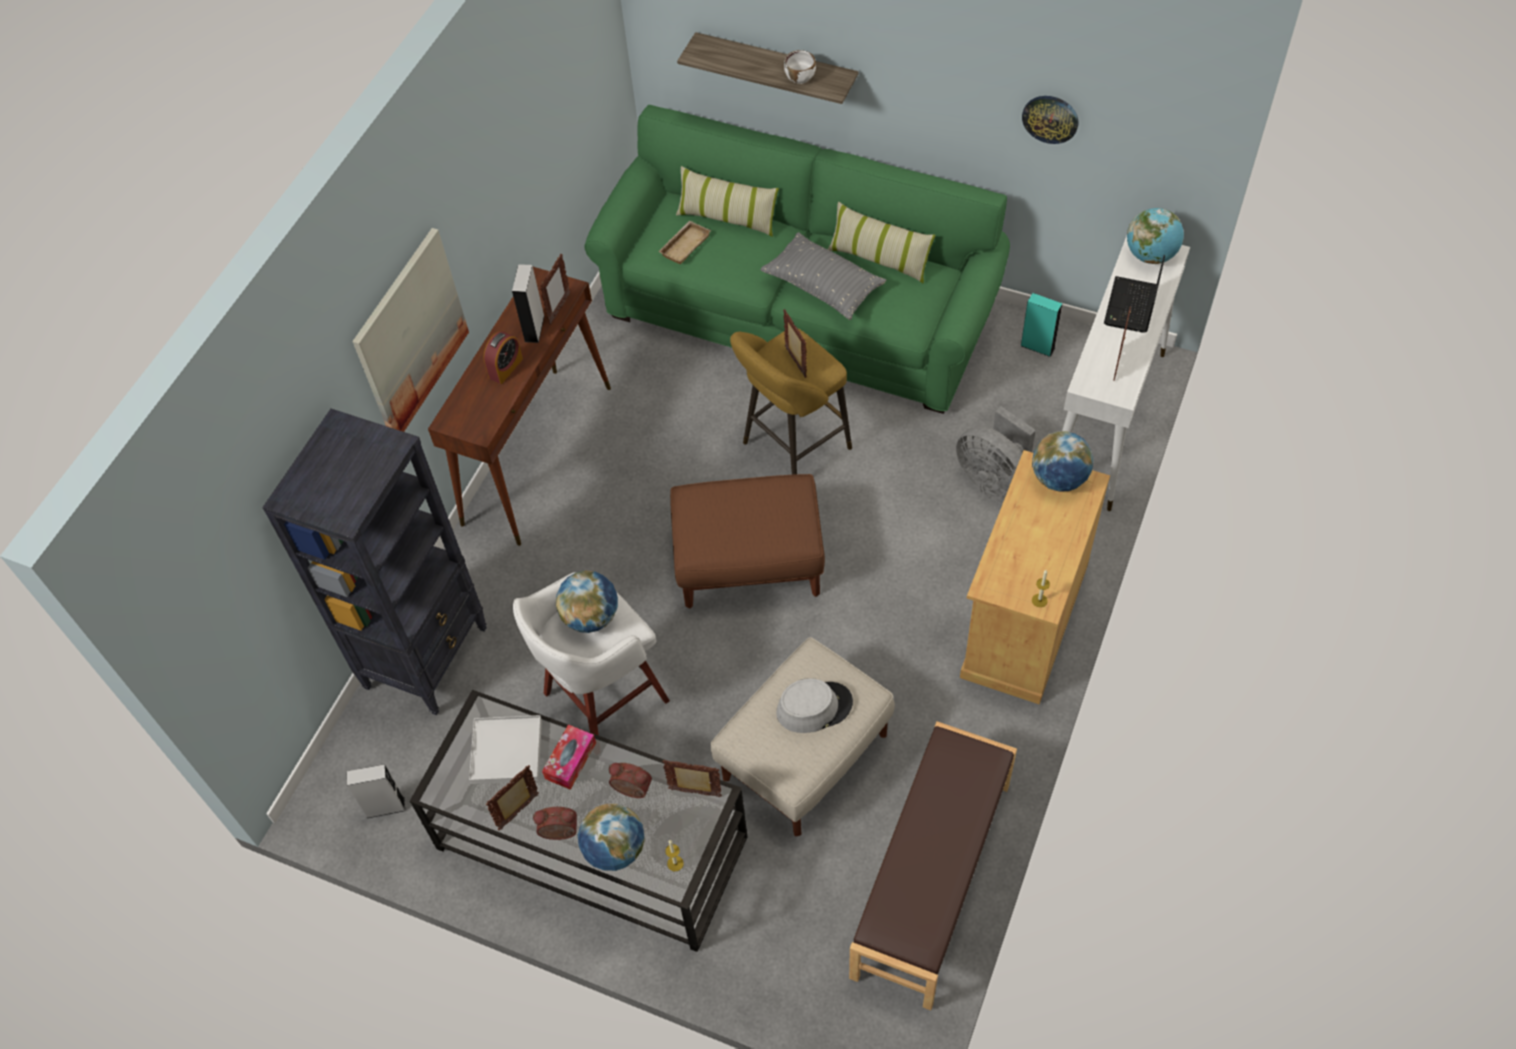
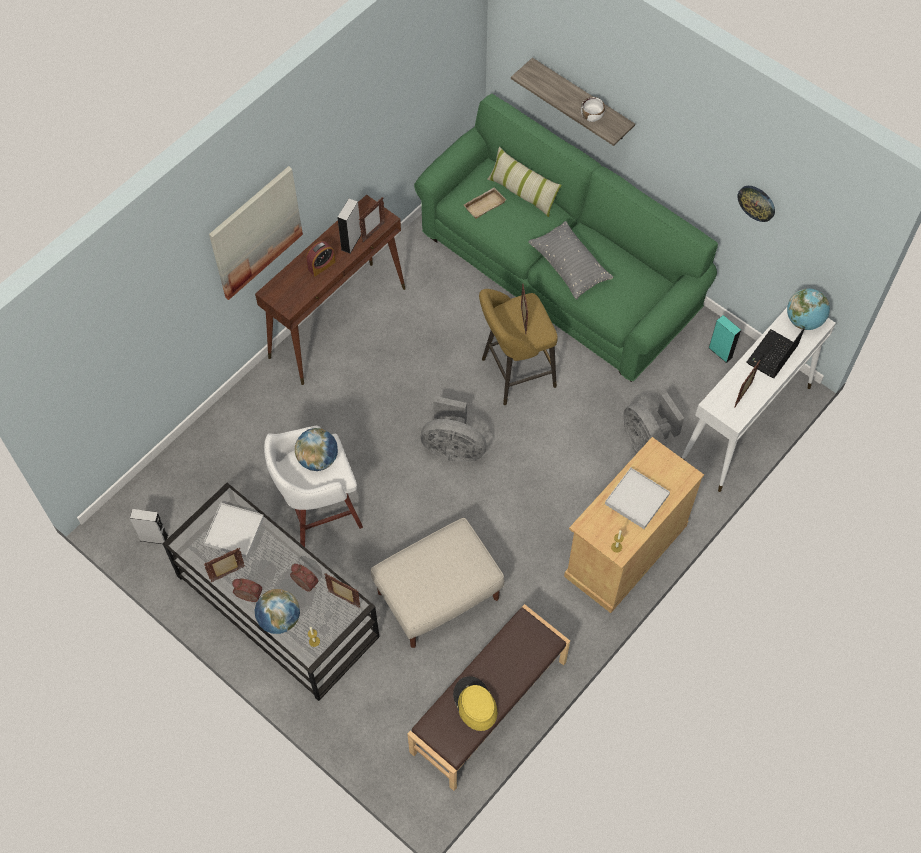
camera: 15 degrees right, 5 degrees up
(427, 656) = (215, 443): black bookcase -> none
(570, 760) = (272, 551): tissue box -> none
(750, 563) = (453, 448): brown ottoman -> grey fan
(814, 707) = (446, 567): grey hat -> none
(879, 259) = (618, 257): pillow -> none
(927, 875) = (474, 704): none -> yellow hat
(1039, 532) = (637, 499): none -> white tray
(1059, 479) = (667, 465): globe -> none

